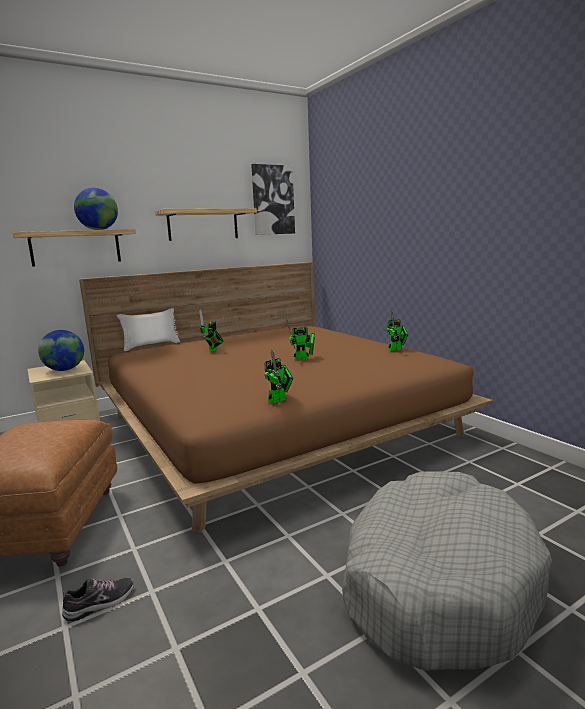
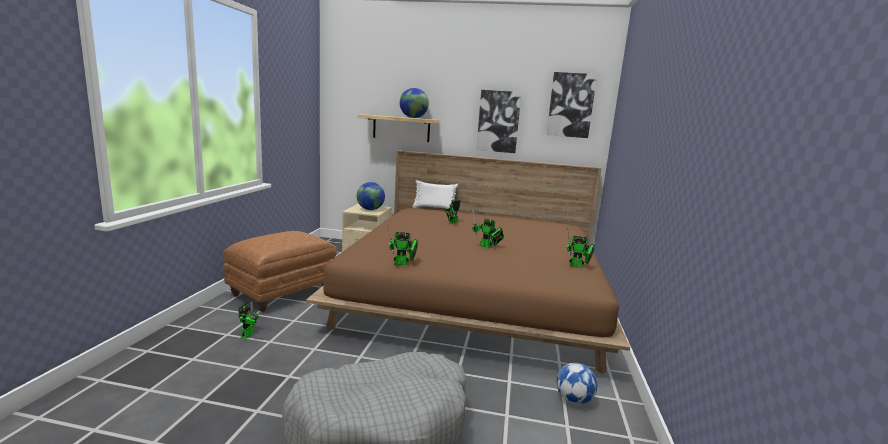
camera: 40 degrees right, 0 degrees up
(100, 603) = (248, 334): shoe -> toy robot
(203, 225) = (498, 121): shelf -> picture
(487, 464) = (574, 400): none -> football

